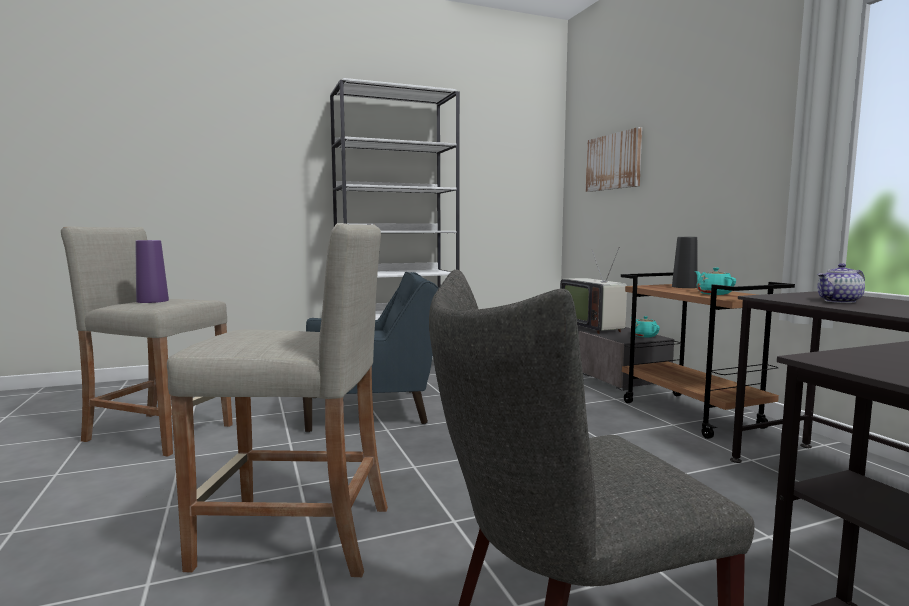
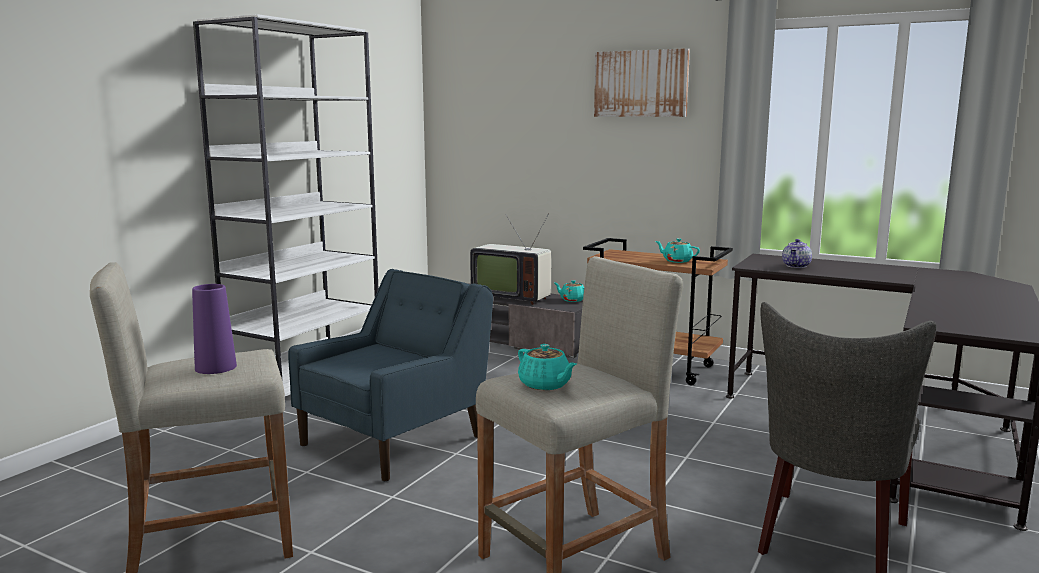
camera: 40 degrees left, 5 degrees up
(241, 336) = (545, 385): none -> turquoise teapot
(613, 161) = (506, 115): picture -> picture (641, 84)
(684, 287) = (632, 253): black vase -> none

